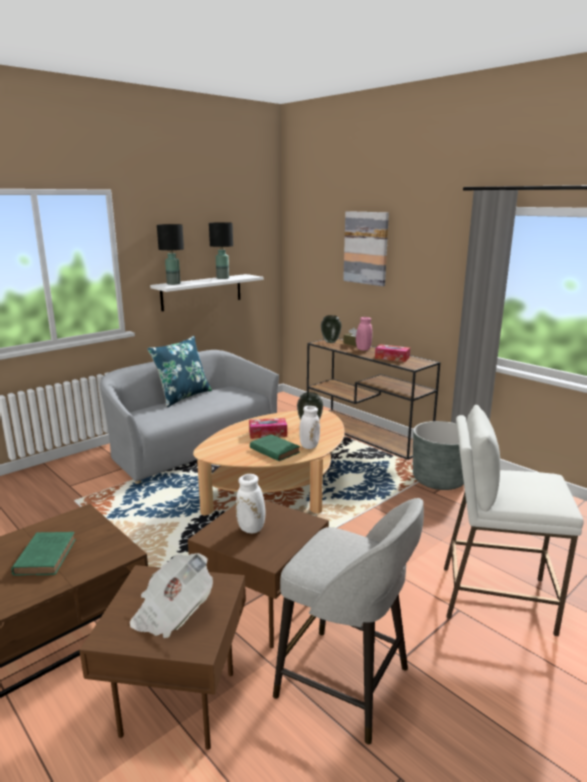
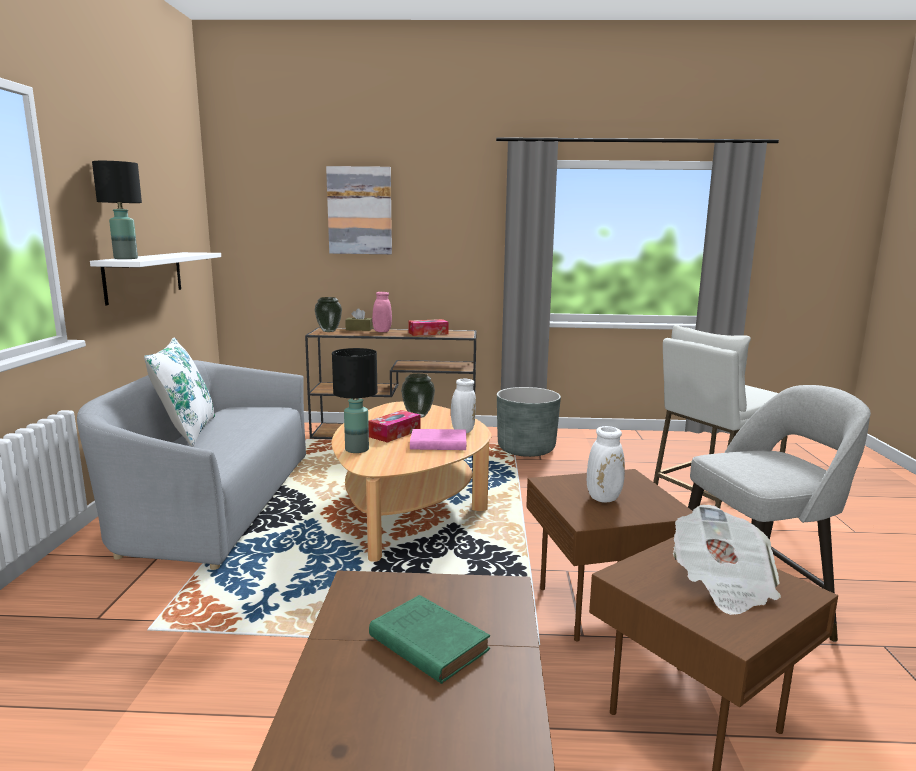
camera: 45 degrees left, 5 degrees down
(182, 396) = (186, 431): blue pillow -> white pillow
(223, 278) = (173, 254): black table lamp -> black table lamp (357, 449)
(273, 450) = (436, 444): green book -> pink book

